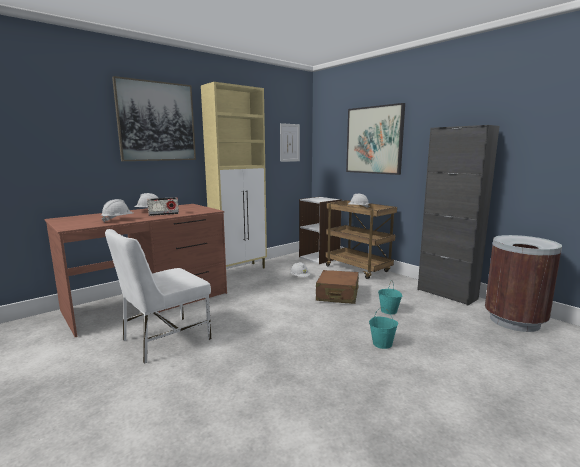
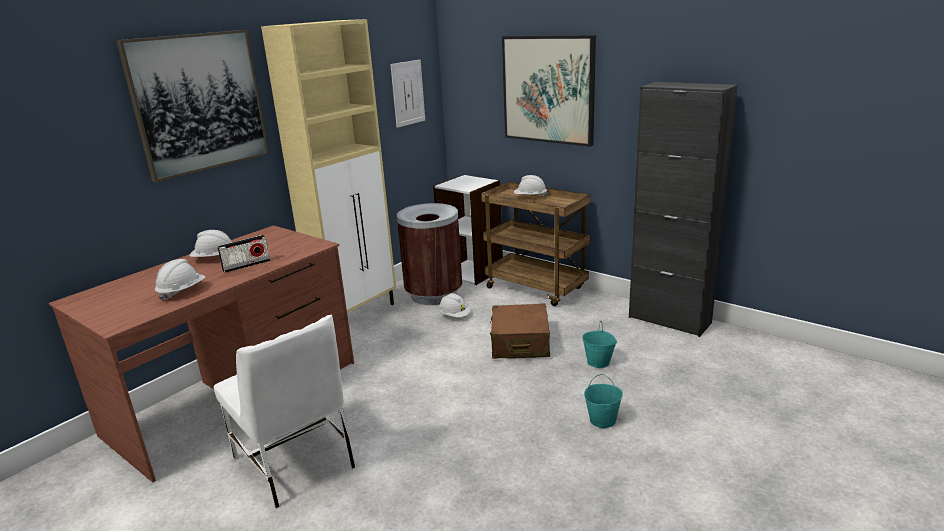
camera: 10 degrees left, 10 degrees up
(164, 339) = (296, 463): white chair -> white chair turned 75 degrees counterclockwise
(514, 321) = (761, 355): brown trash can -> brown trash can (434, 294)

